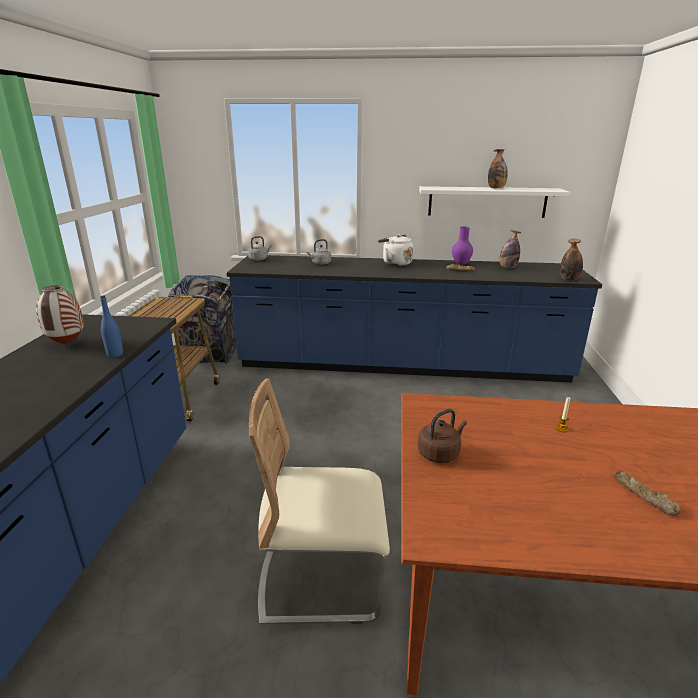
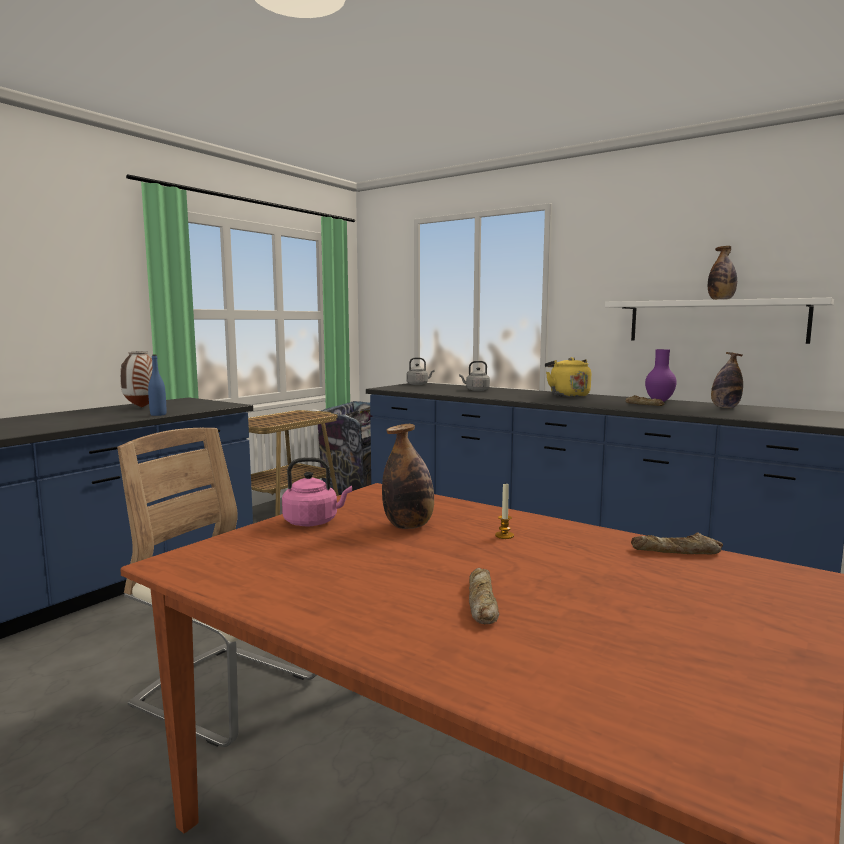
camera: 30 degrees right, 15 degrees down
(395, 263) = (567, 395): white kettle -> yellow kettle
(440, 453) = (313, 522): brown kettle -> pink kettle
(569, 279) = (804, 422): bottle -> bottle (409, 526)
(650, 415) = (676, 551): none -> bread

